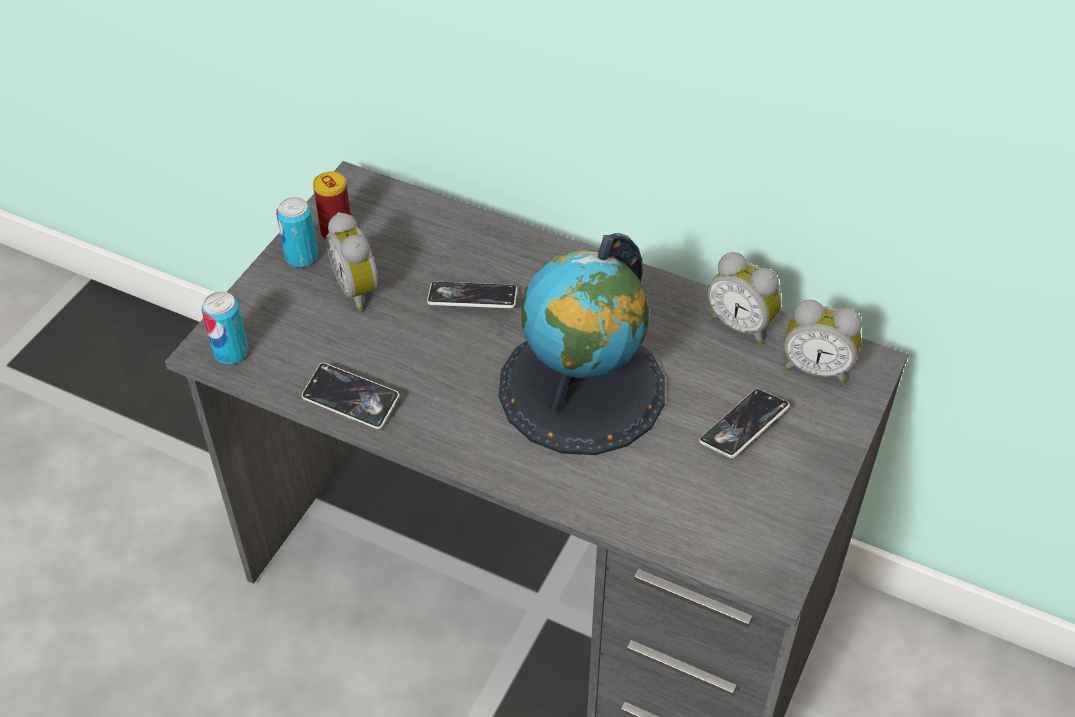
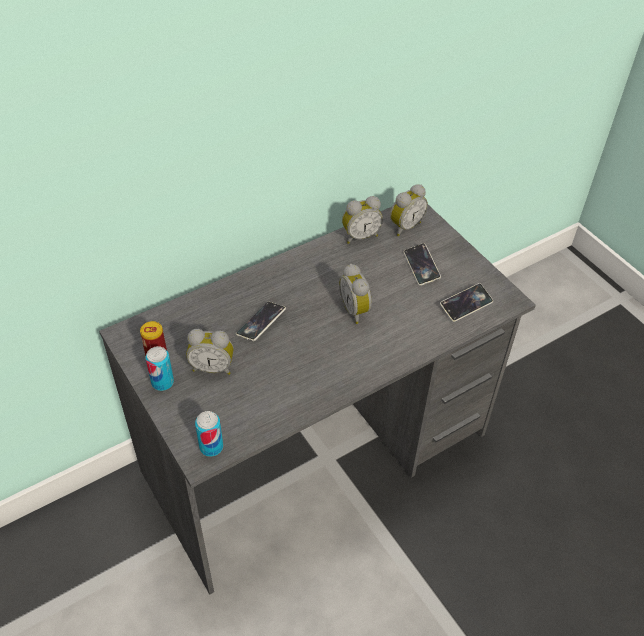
camera: 60 degrees left, 0 degrees up
(351, 400) = (292, 406): phone -> phone (466, 305)
(582, 389) = (356, 310): globe -> alarm clock

